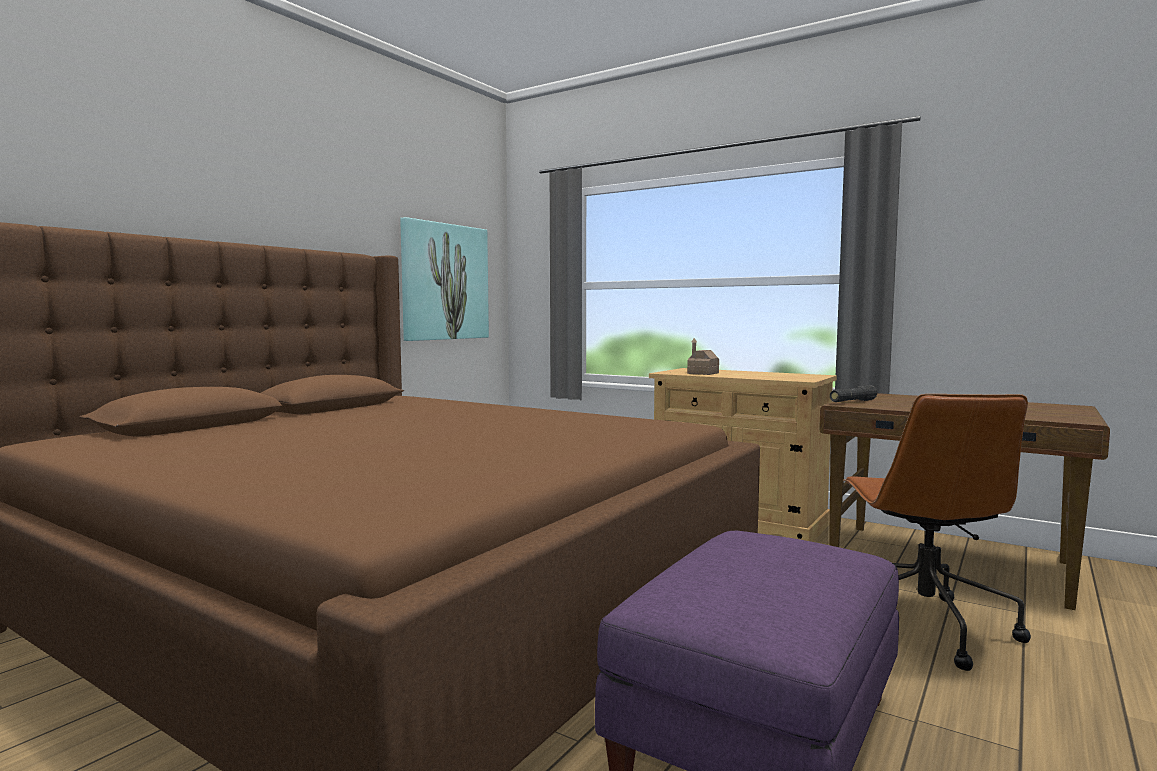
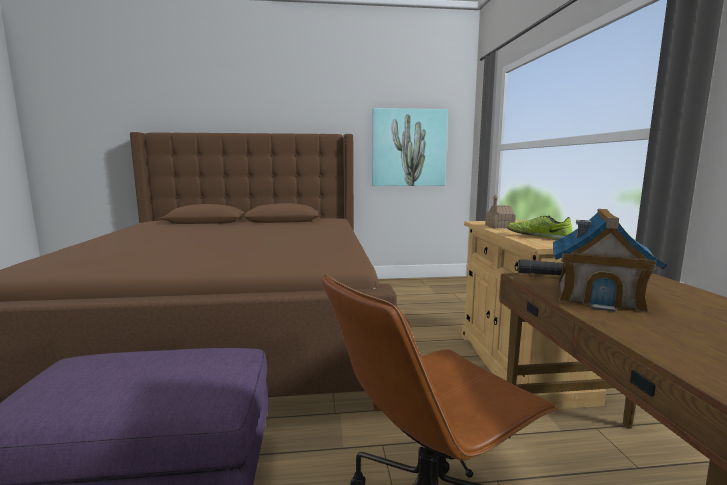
camera: 50 degrees right, 5 degrees up
(770, 376) = (538, 237): none -> shoe
(909, 405) = (598, 295): none -> toy house

